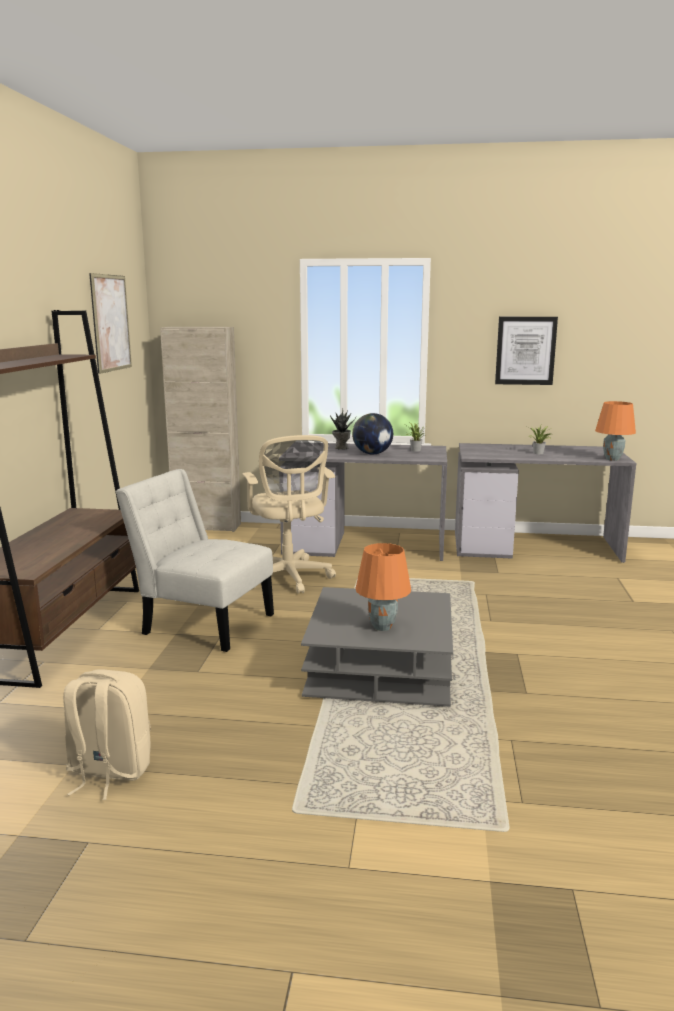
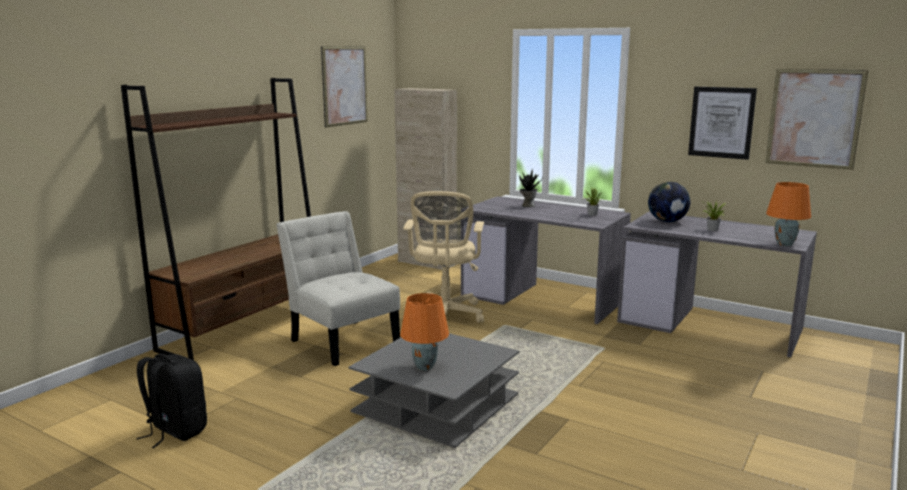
camera: 25 degrees right, 0 degrees up
(108, 772) = (175, 431): beige backpack -> black backpack
(372, 454) = (546, 214): globe -> globe (667, 221)
(609, 343) = (814, 118): none -> picture

